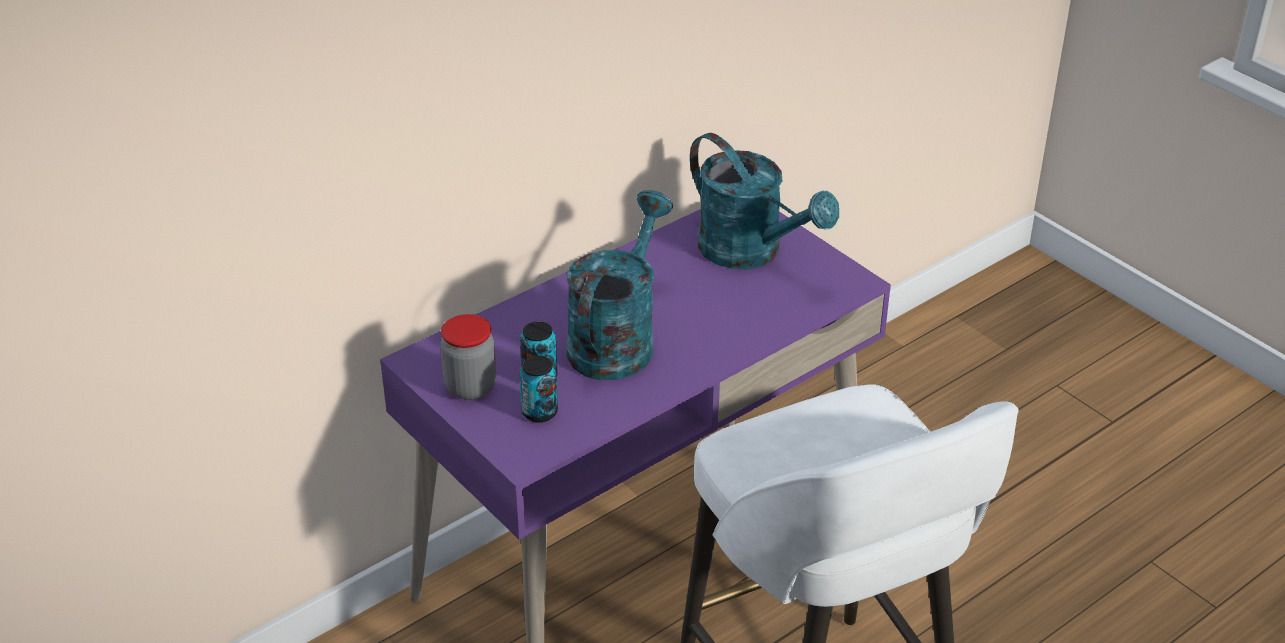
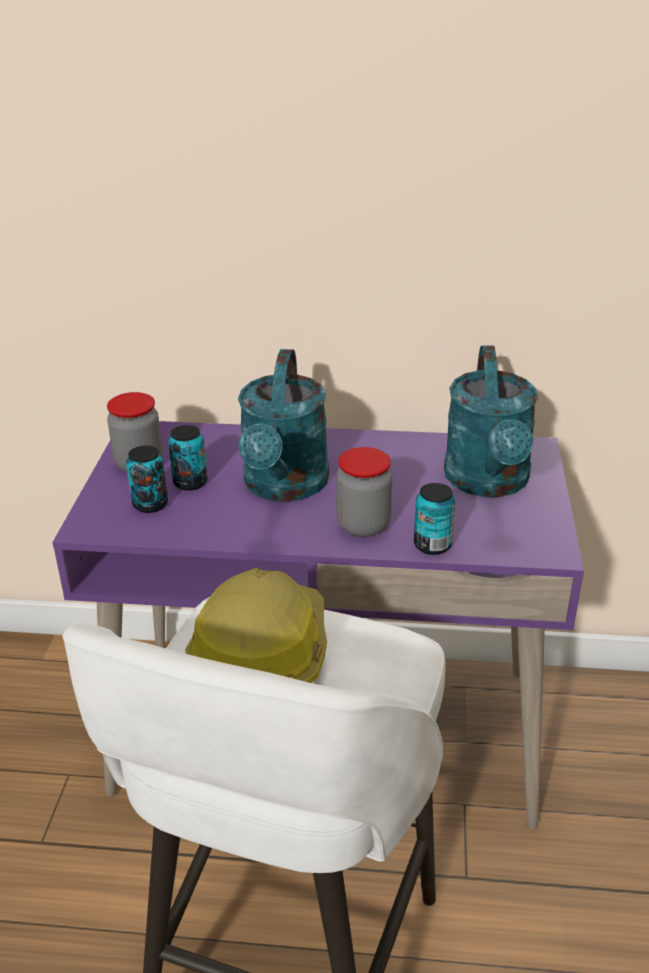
camera: 45 degrees right, 5 degrees down
(617, 339) = (284, 487): turquoise watering can -> turquoise watering can turned 120 degrees clockwise
(717, 334) = (363, 525): none -> jar
(781, 322) = (432, 545): none -> can
(805, 454) = (261, 654): none -> hard hat

